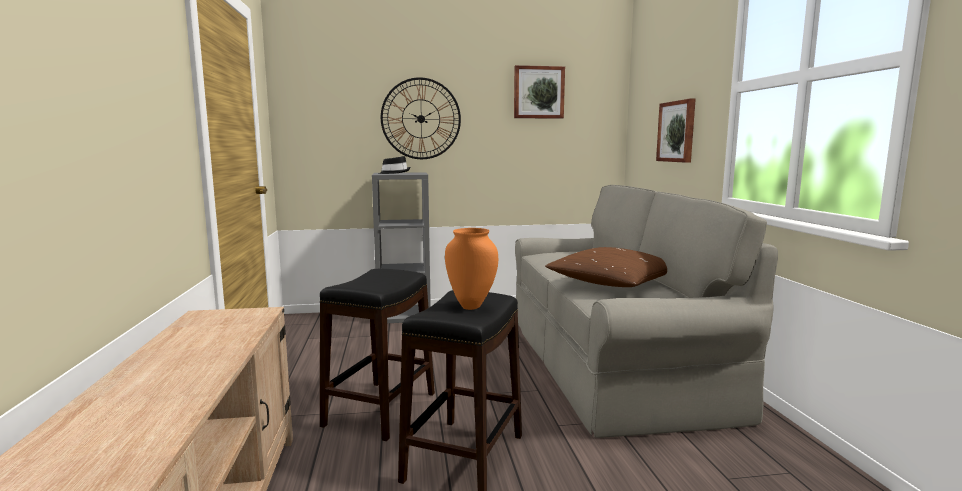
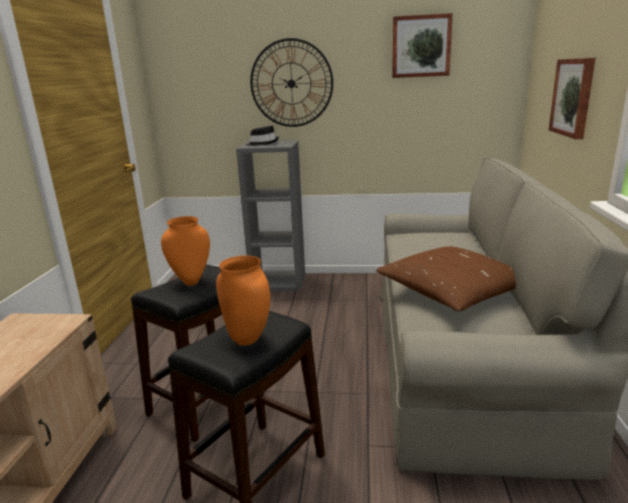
camera: 15 degrees right, 10 degrees up
(376, 278) = (191, 281): none -> orange vase

